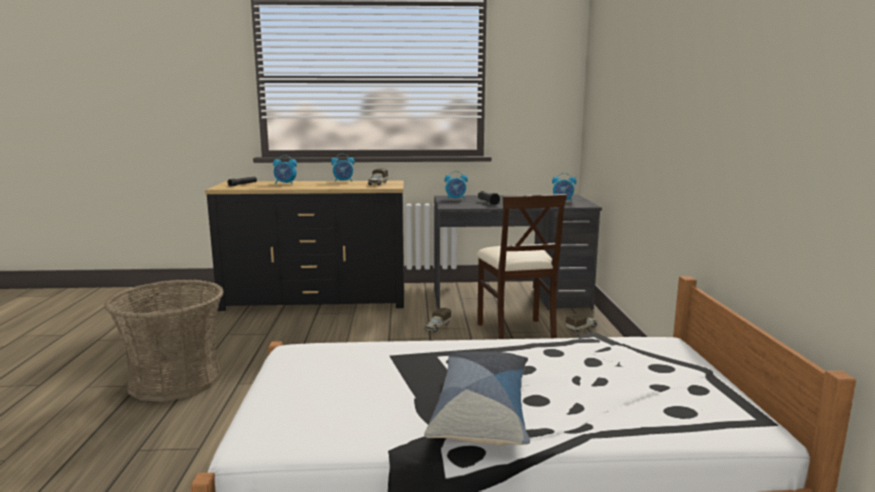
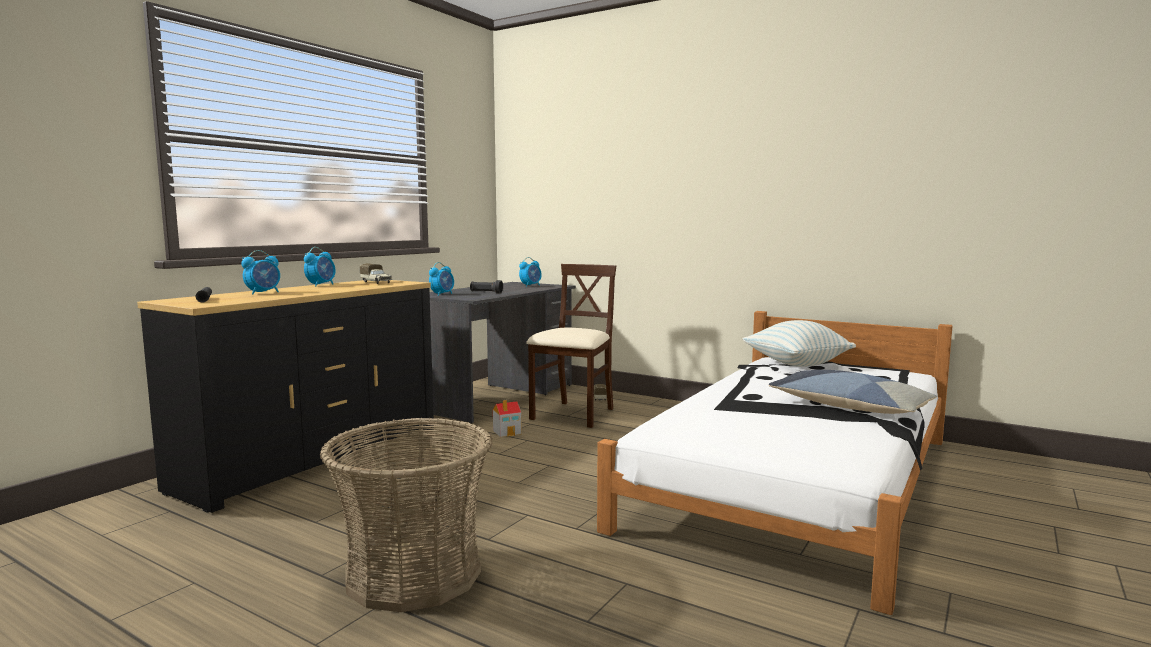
camera: 55 degrees left, 5 degrees down
(437, 327) = (507, 432): toy truck -> toy house
(516, 333) = (574, 414): beige chair -> beige chair turned 90 degrees counterclockwise
(656, 355) = (796, 364): none -> pillow

